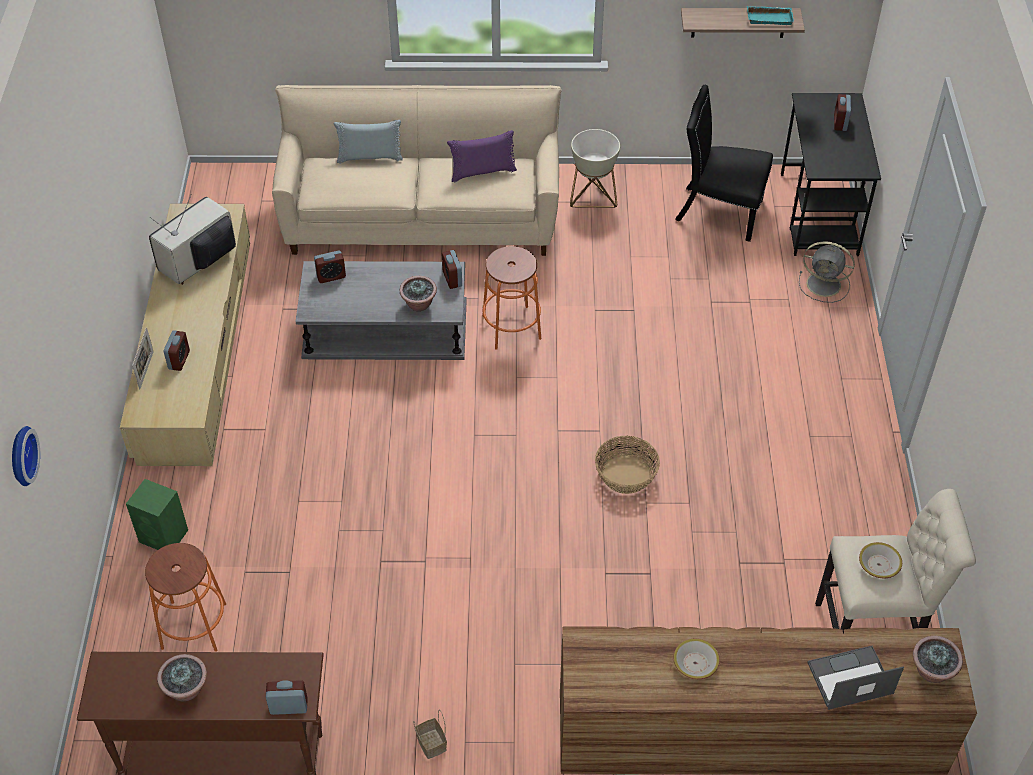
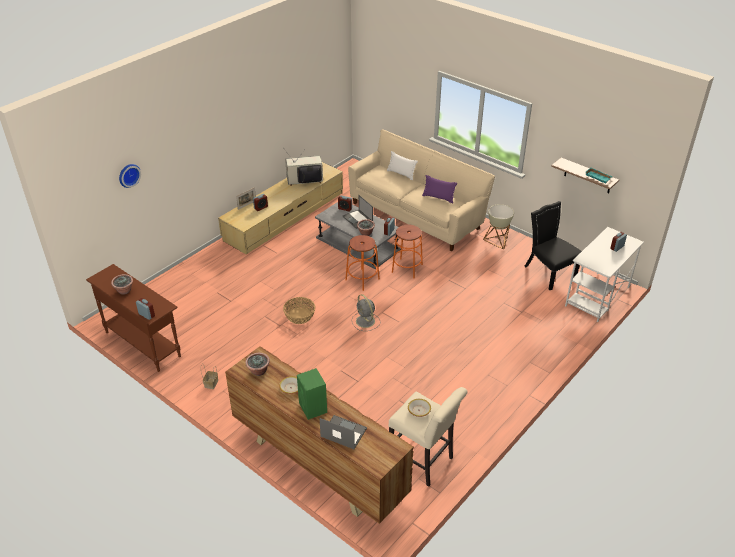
camera: 40 degrees right, 10 degrees down
(164, 536) = (205, 266): green speaker -> green speaker (313, 408)
(194, 626) = (182, 298): orange stool -> orange stool (362, 279)
(370, 157) = (401, 174): blue pillow -> white pillow
(376, 285) = (358, 219): none -> laptop
(625, 475) = (390, 342): basket -> basket (299, 316)
(819, 214) = (597, 297): black desk -> white desk
(825, 285) = (566, 324): grey fan -> grey fan (365, 322)
(931, 672) = (380, 453): potted plant -> potted plant (258, 371)

